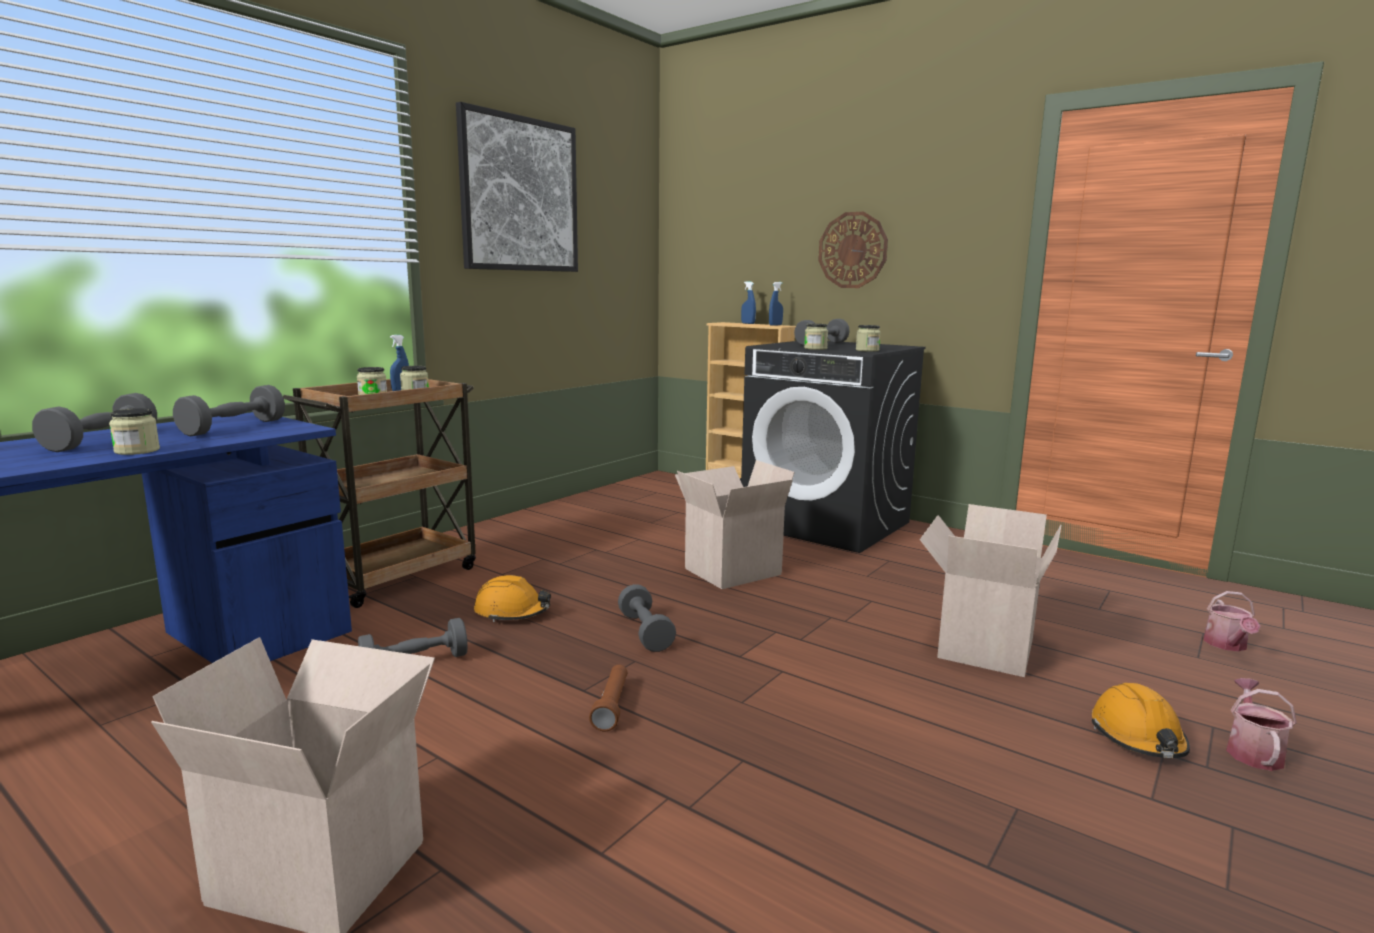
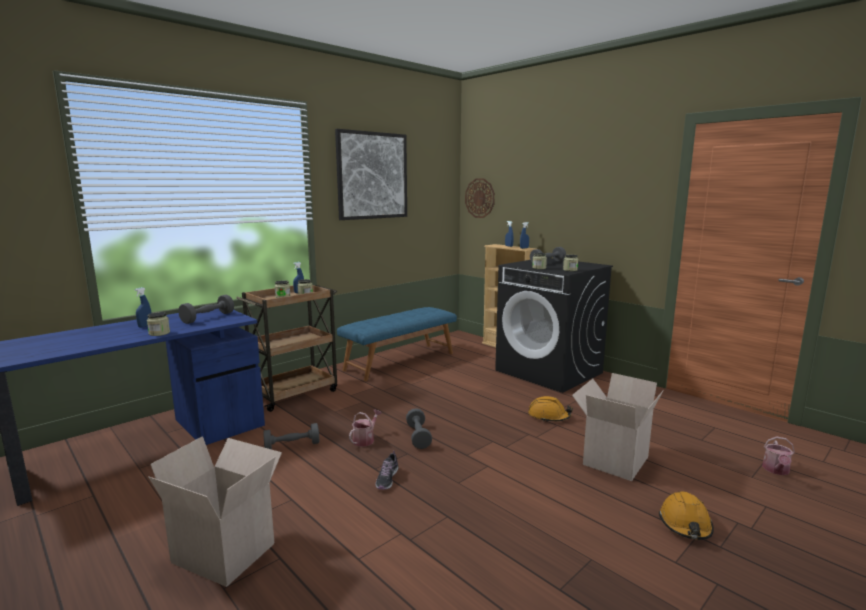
camera: 10 degrees right, 0 degrees up
(102, 441) = (145, 326): grey dumbbell -> blue spray bottle
(512, 612) = (349, 419): orange hard hat -> orange hard hat (549, 416)
(574, 518) = (400, 361): none -> blue bench
(612, 706) = (387, 479): brown flashlight -> shoe
(732, 570) = (480, 400): cardboard box -> none
(852, 250) = (570, 204): wall clock -> wall clock (480, 198)
(1252, 751) = (755, 540): watering can -> watering can (365, 439)

